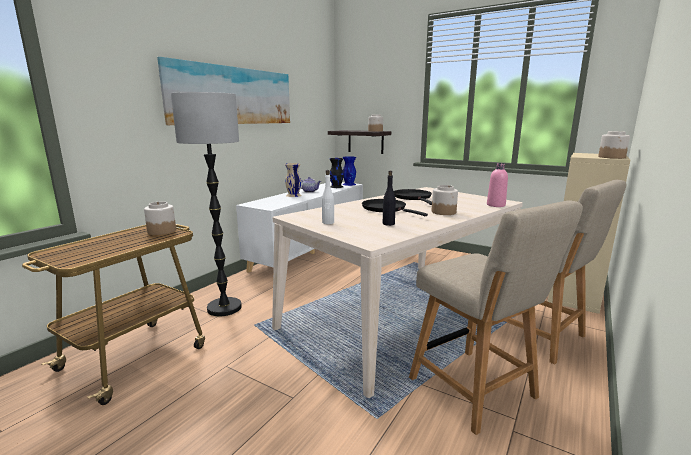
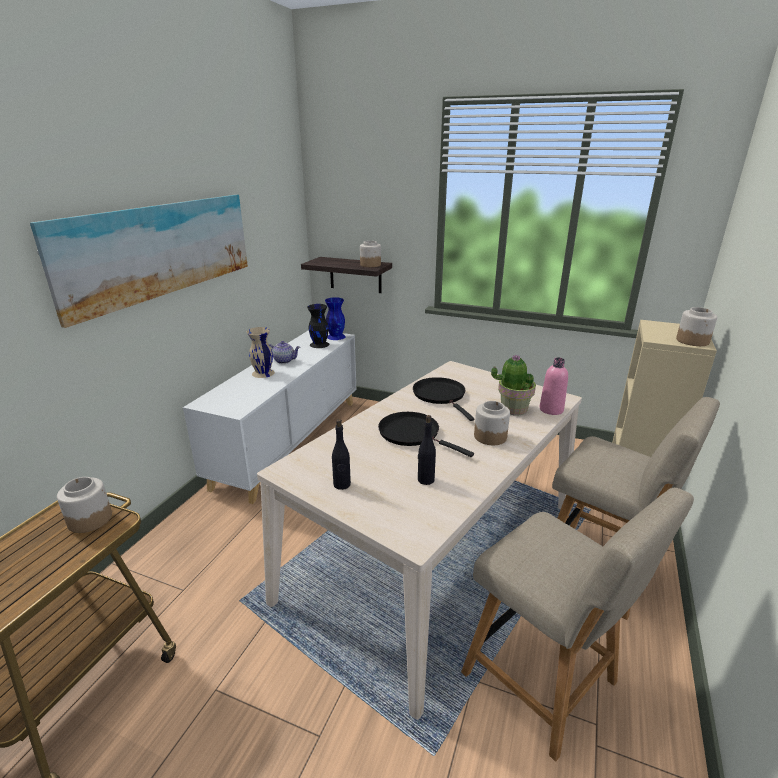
camera: 10 degrees left, 10 degrees up
(224, 308) = (190, 571): floor lamp -> none
(328, 222) = (342, 484): white bottle -> black bottle
(466, 204) = (513, 409): none -> potted plant

